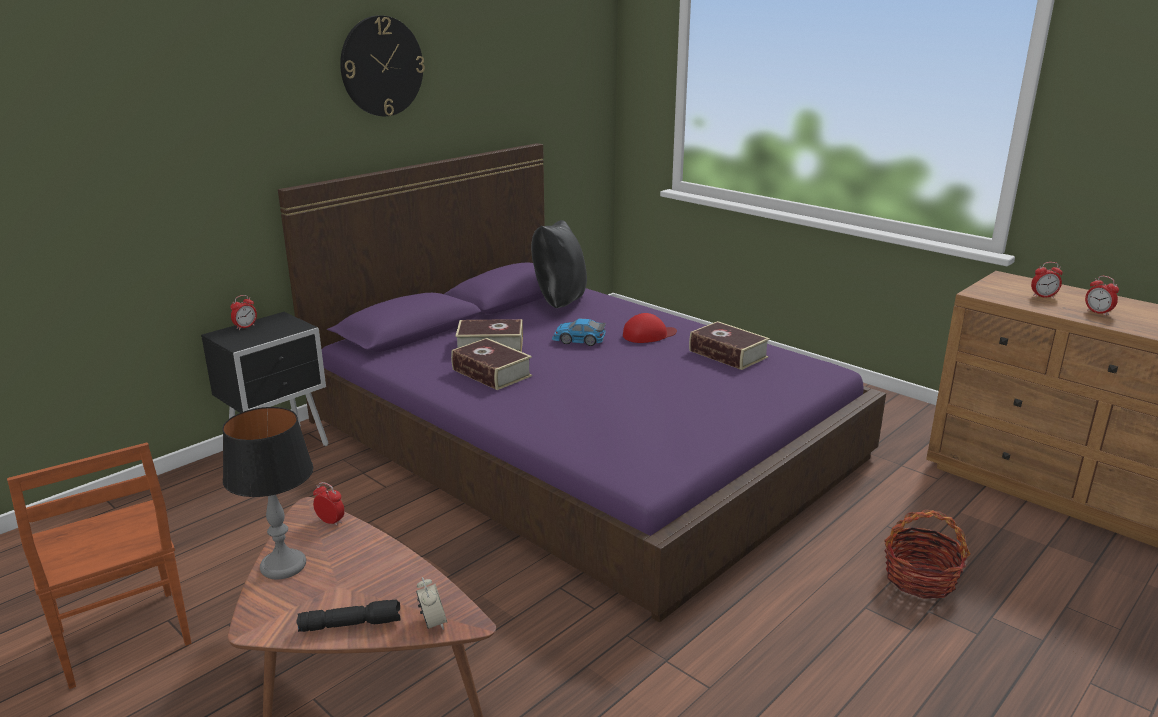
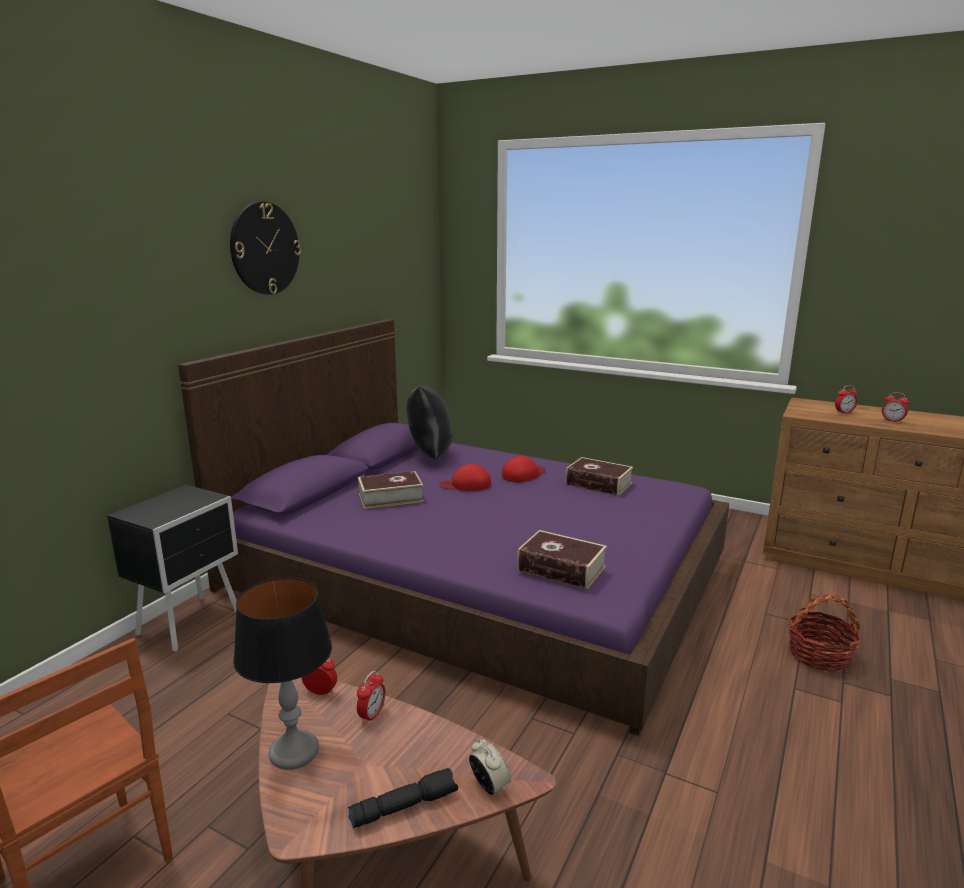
camera: 15 degrees left, 5 degrees down
(245, 327) = (153, 503): alarm clock -> alarm clock (372, 715)
(491, 373) = (407, 522): book -> book (561, 568)
(578, 340) = (466, 484): toy car -> red cap

